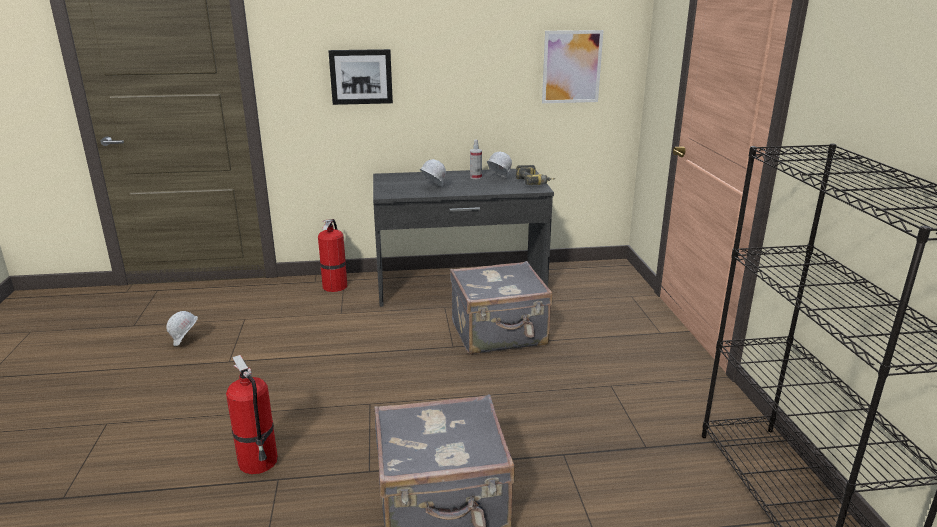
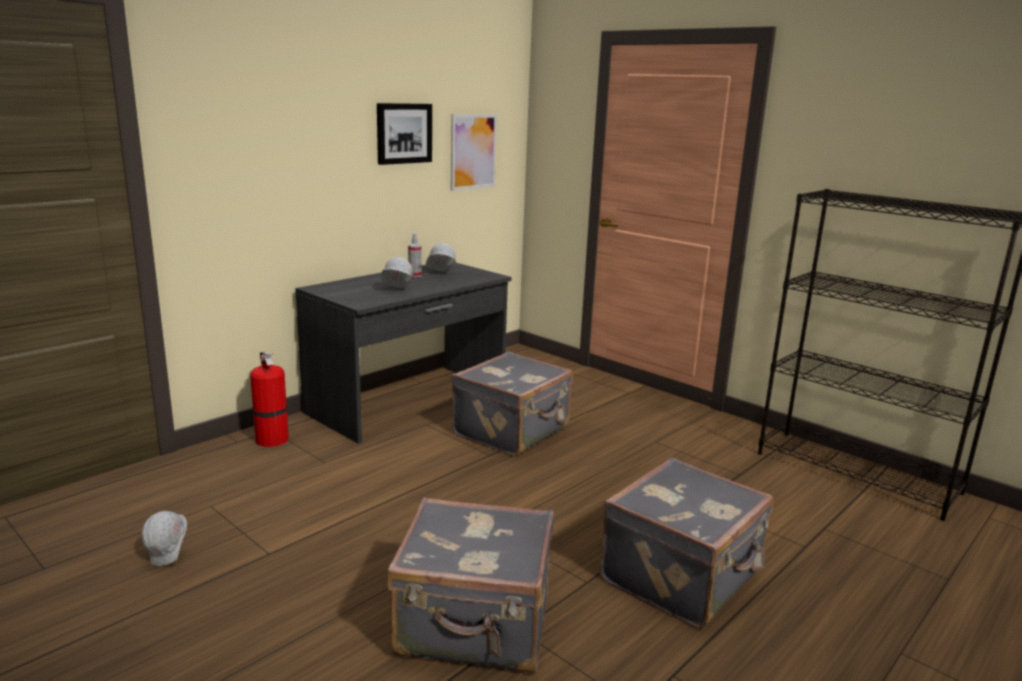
camera: 40 degrees left, 5 degrees down
(259, 462) = (475, 626): fire extinguisher -> grey suitcase
(361, 76) = (278, 168): picture -> picture (403, 133)
(535, 183) = (479, 272): power drill -> none

